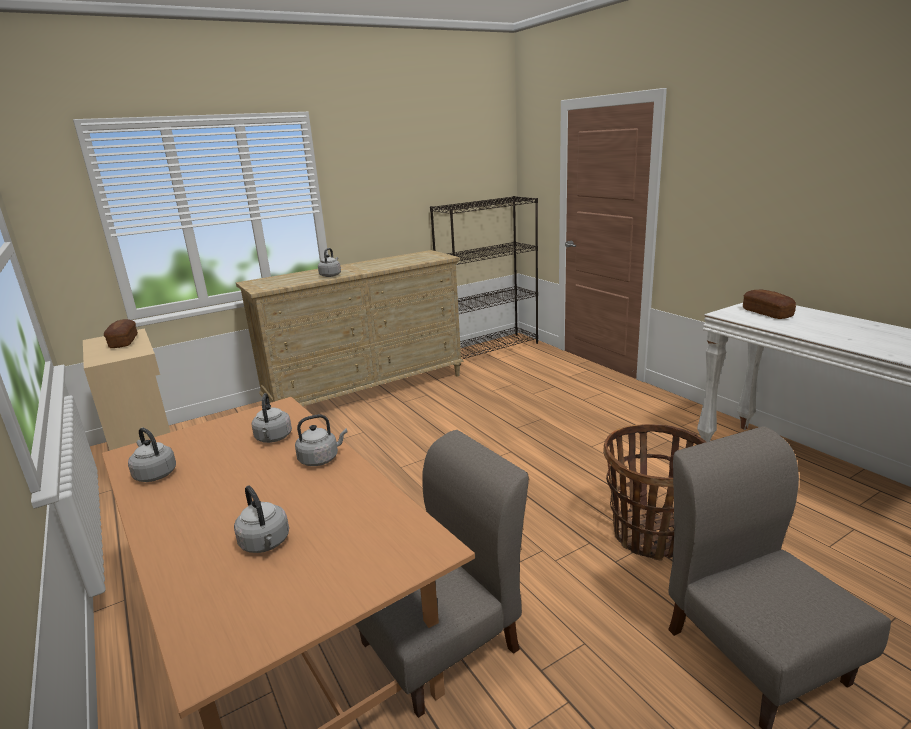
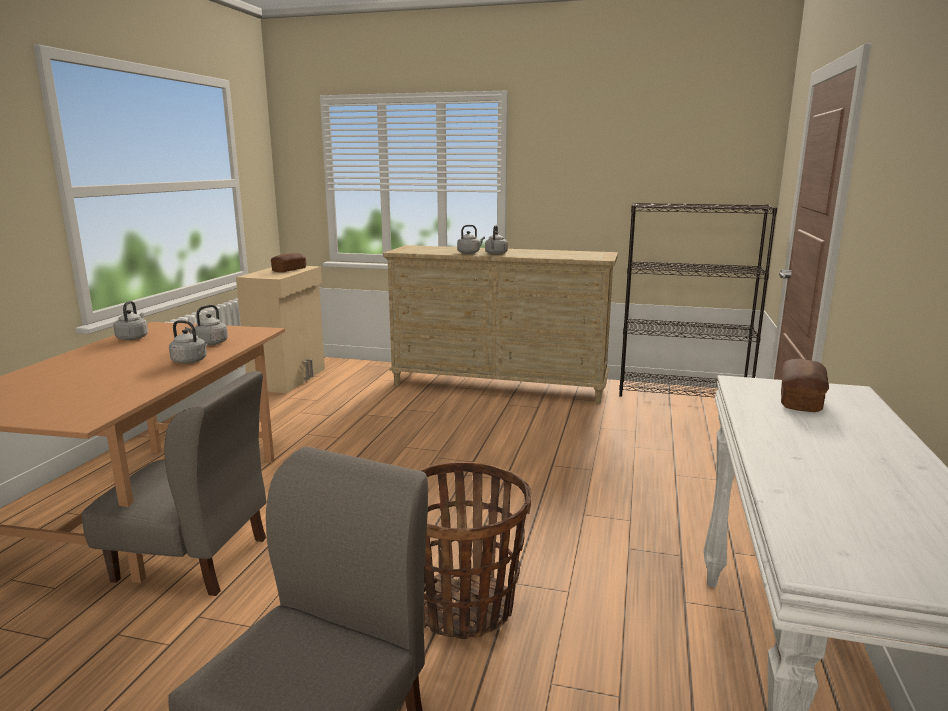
camera: 45 degrees right, 5 degrees down
(265, 543) = (64, 382): grey kettle -> grey kettle (495, 254)

